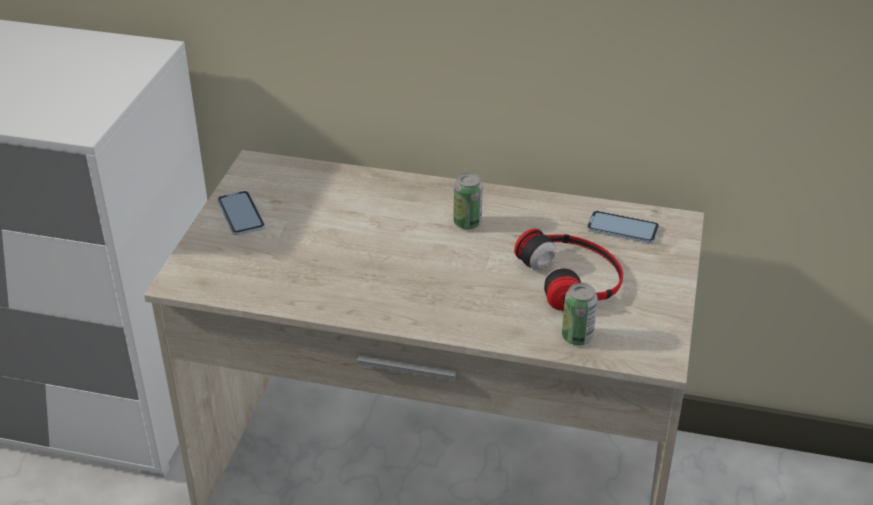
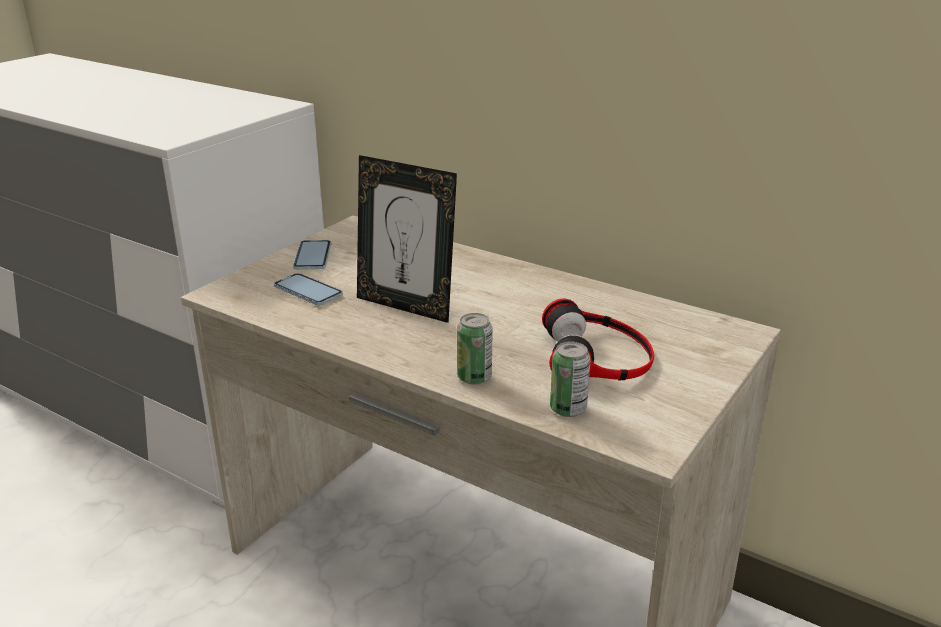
camera: 20 degrees right, 10 degrees down
(374, 257) = (406, 306): none -> picture frame
(467, 223) = (517, 296): can -> can (474, 377)
(622, 229) = (678, 327): phone -> phone (308, 291)

